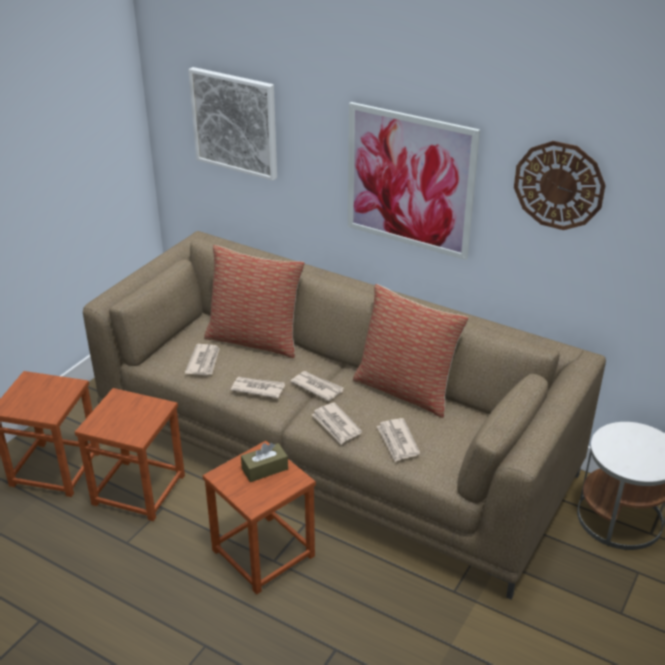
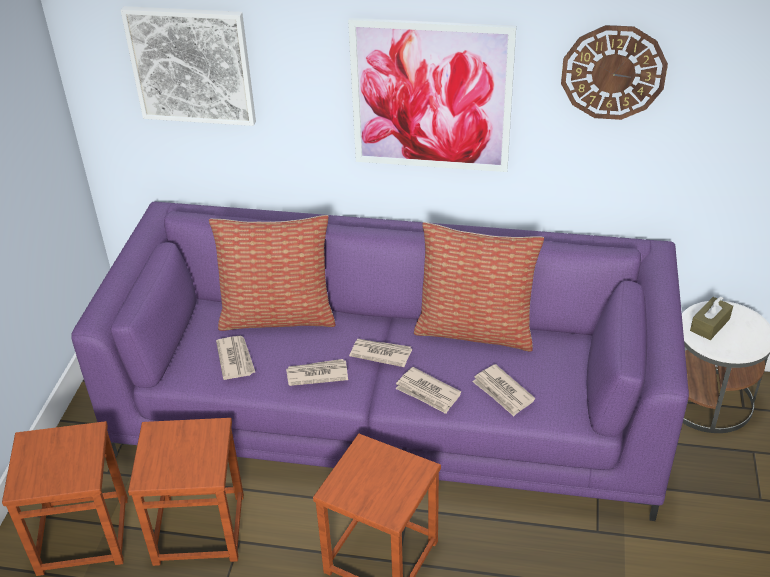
camera: 20 degrees left, 5 degrees up
(265, 469) = (378, 468): brown tissue box -> brown tissue box (710, 325)
(333, 447) = (390, 411): brown sofa -> purple sofa

